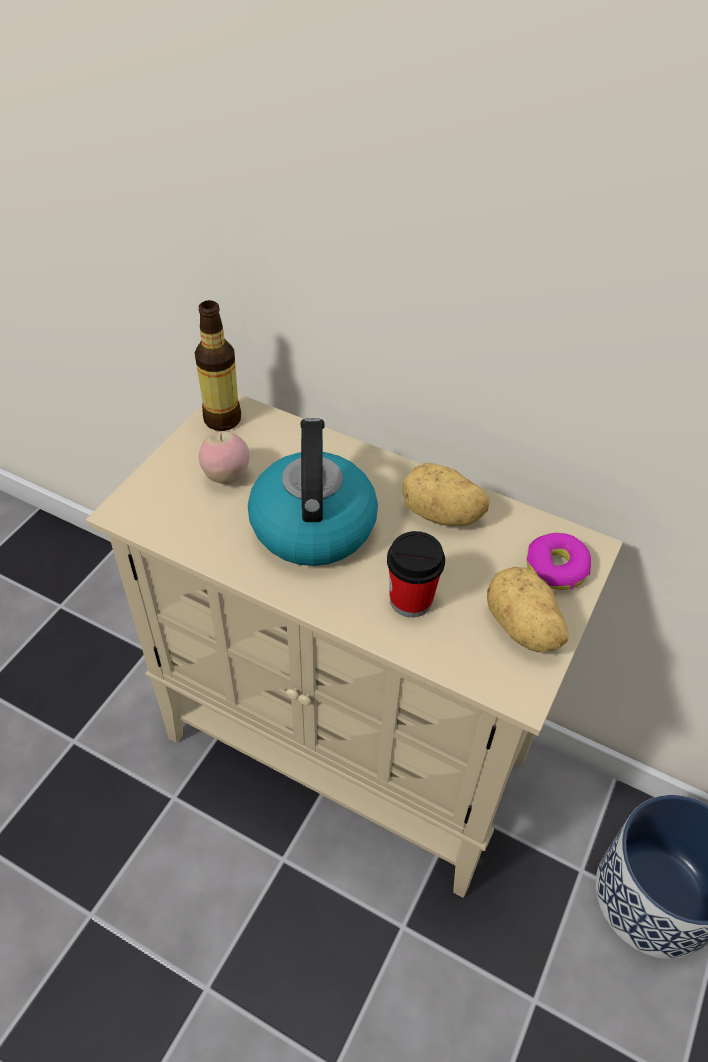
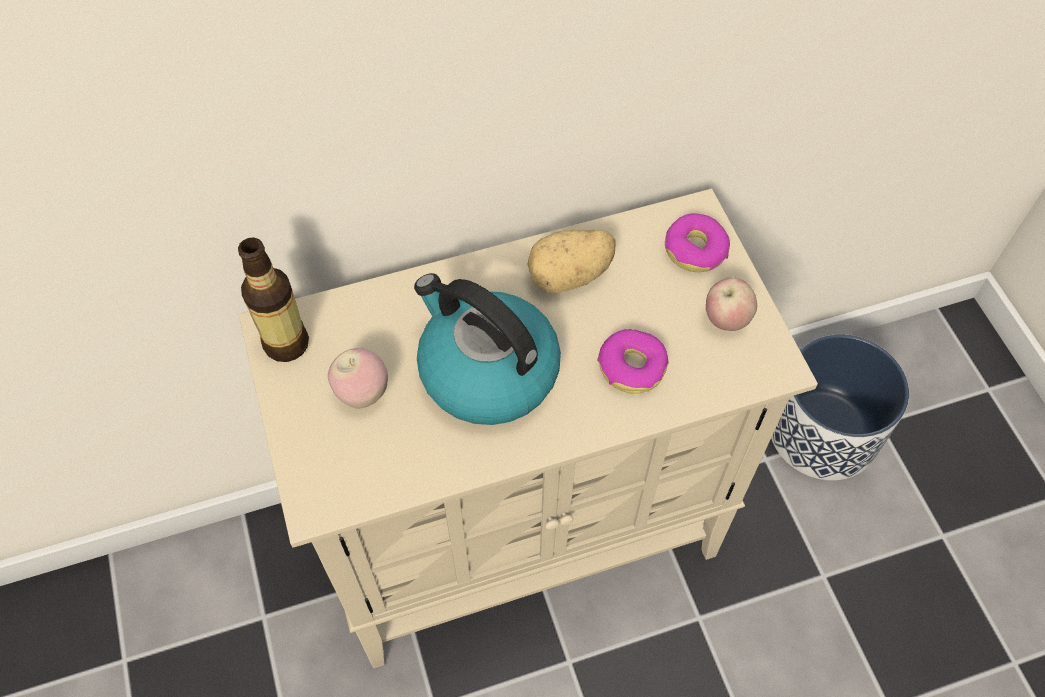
camera: 45 degrees left, 10 degrees up
(411, 600) = (632, 366): cup -> donut
(521, 628) = (726, 319): potato -> apple

